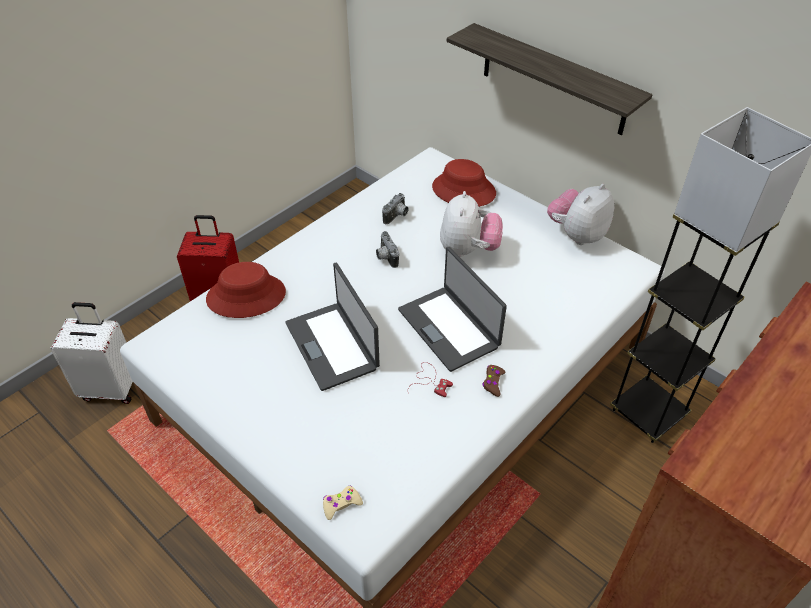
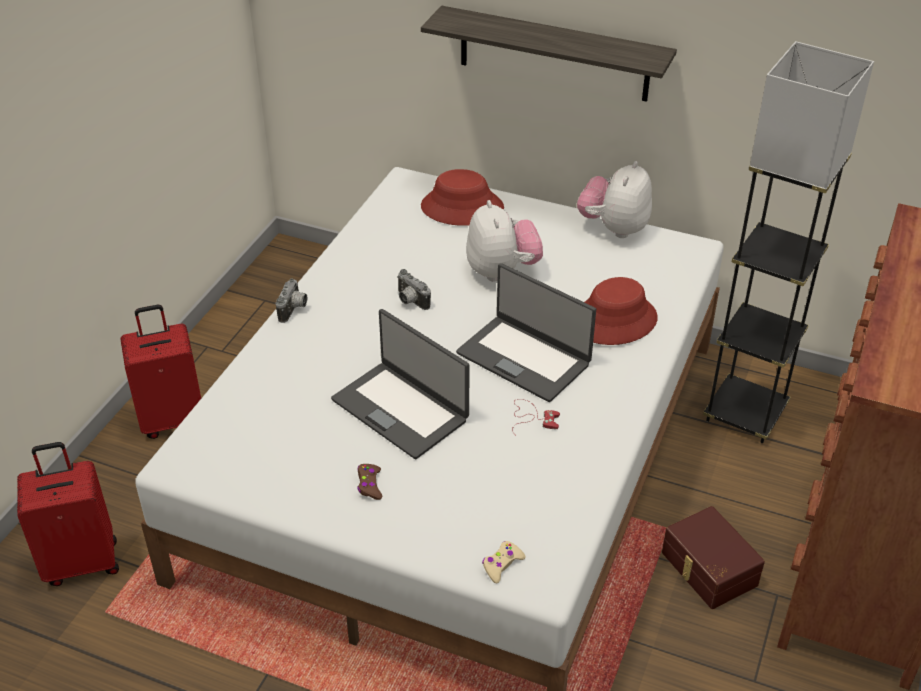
camera: 20 degrees left, 5 degrees down
(111, 388) = (82, 562): white suitcase -> red suitcase
(246, 296) = (264, 382): red hat -> red hat (613, 320)
(397, 216) = (399, 253): camera -> camera (294, 310)
(493, 382) = (601, 401): brown game controller -> brown game controller (369, 485)
(557, 540) = (707, 569): none -> brown storage box

